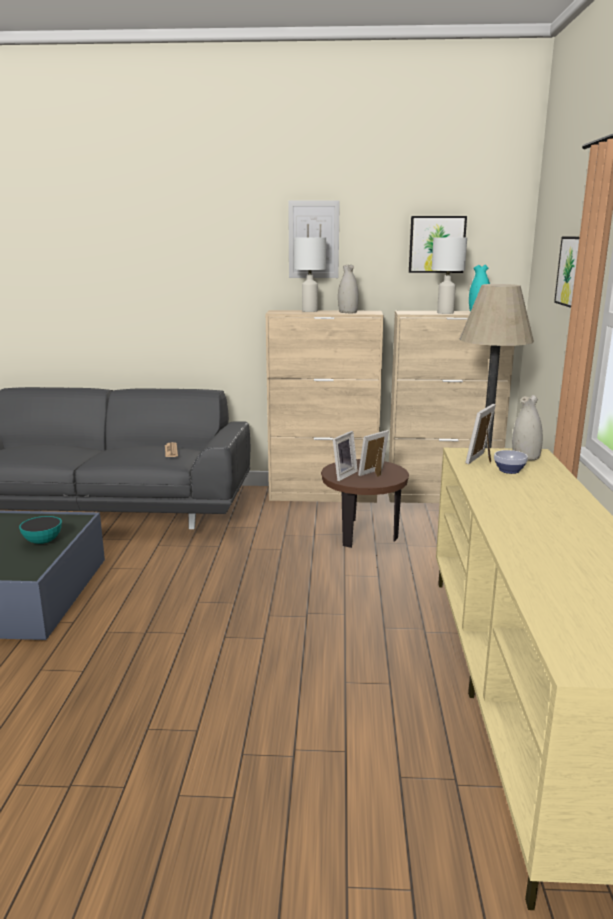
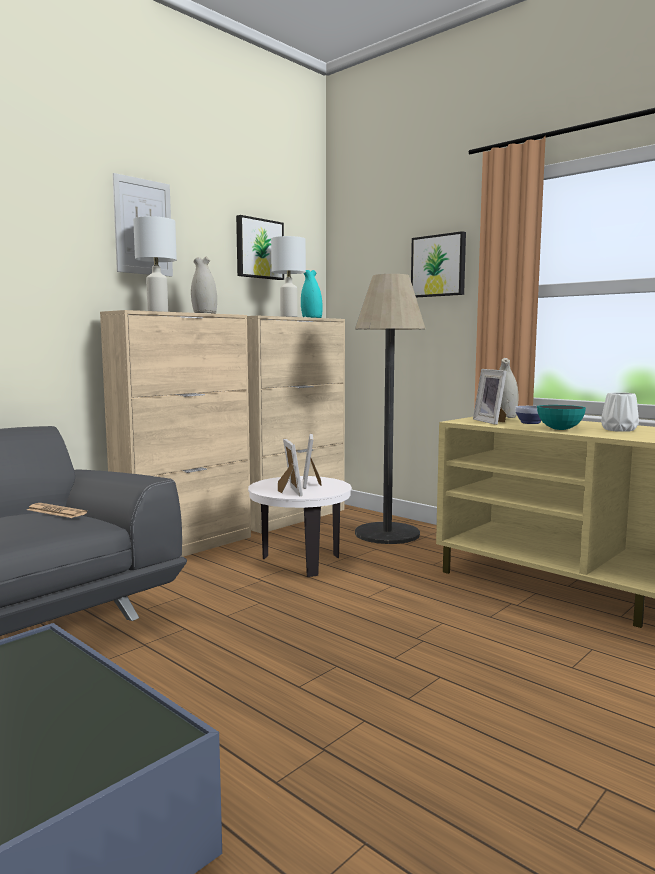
camera: 50 degrees left, 10 degrees down
(43, 542) = (55, 692): bowl -> bowl (560, 429)
(363, 533) = (300, 562): brown side table -> white side table
(540, 504) = (619, 430): none -> white vase

